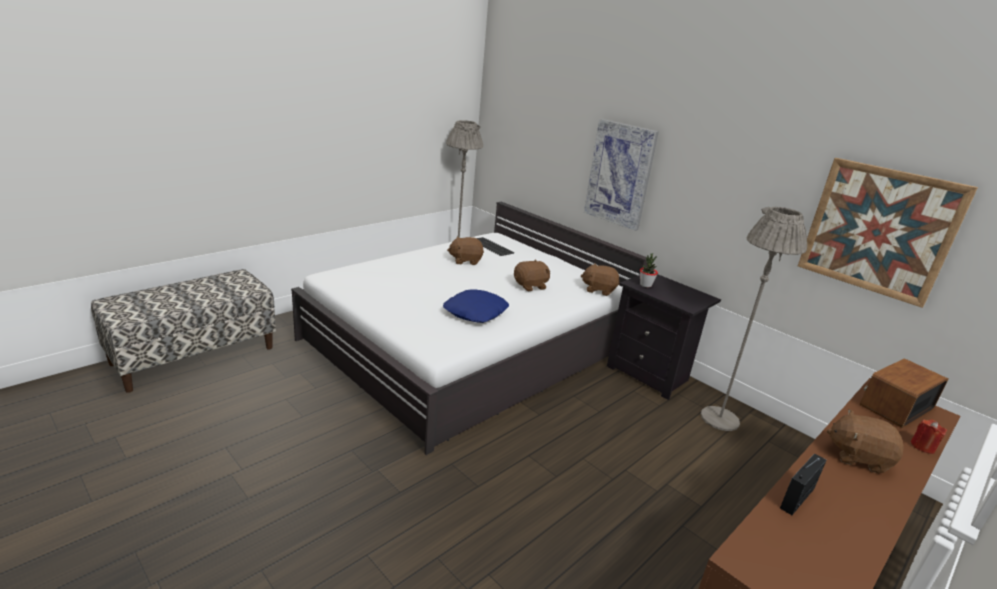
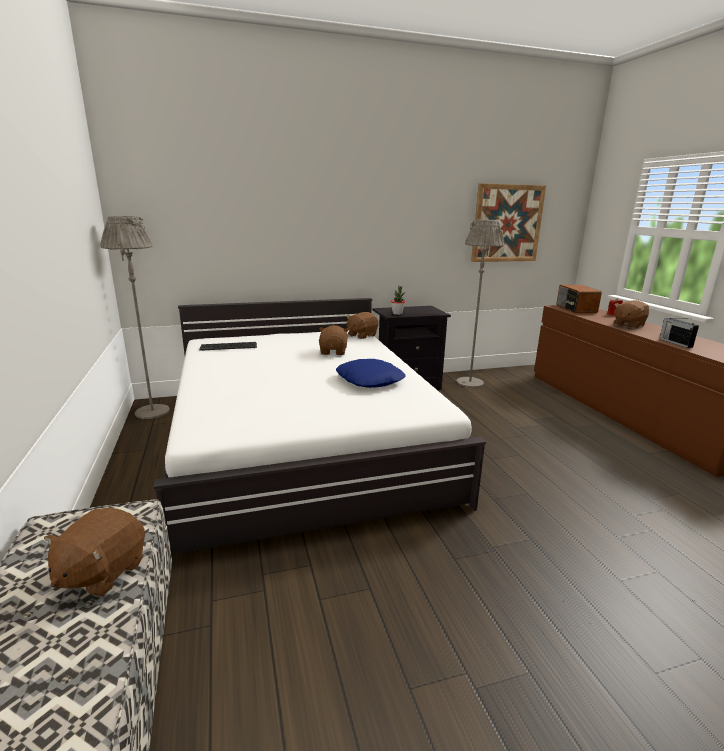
camera: 60 degrees left, 5 degrees down
(465, 260) = (248, 362): brown plush toy -> brown plush toy (101, 572)
(620, 174) = (322, 235): picture -> none

